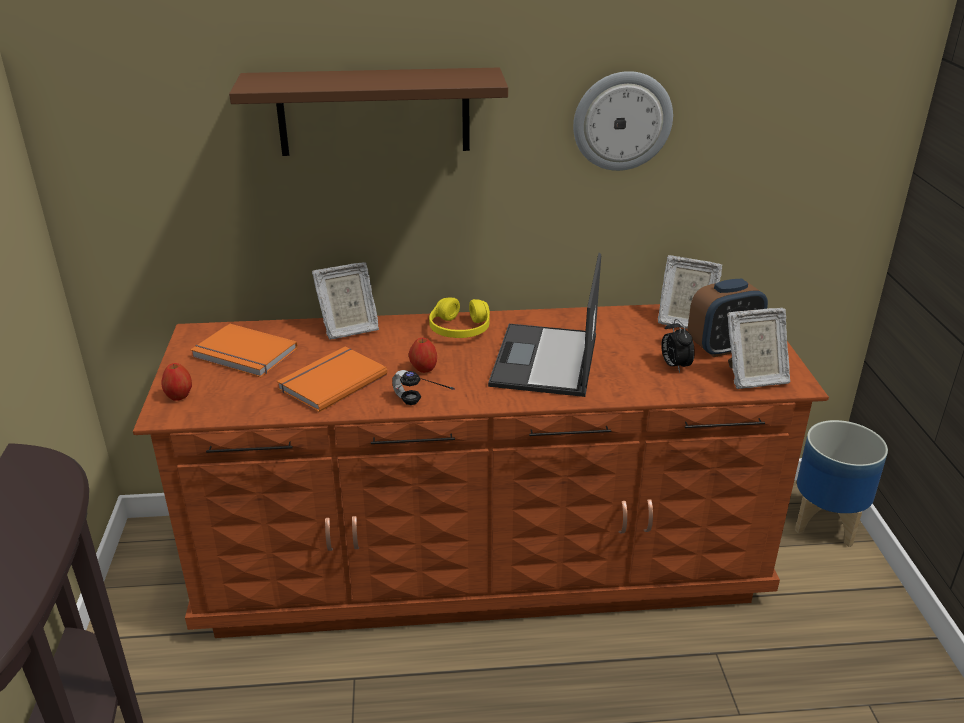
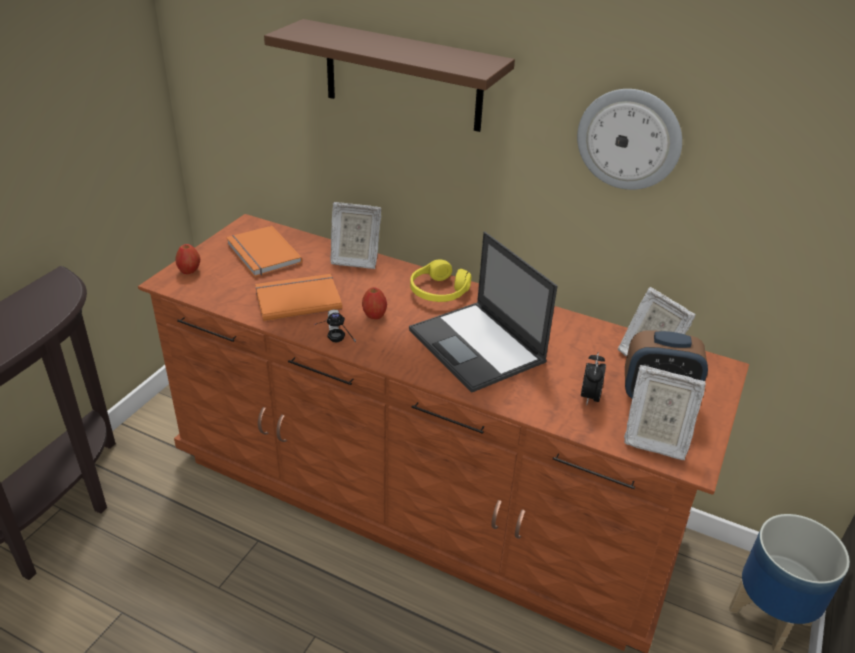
camera: 30 degrees right, 5 degrees up
(545, 361) = (477, 347): laptop -> laptop turned 75 degrees counterclockwise

